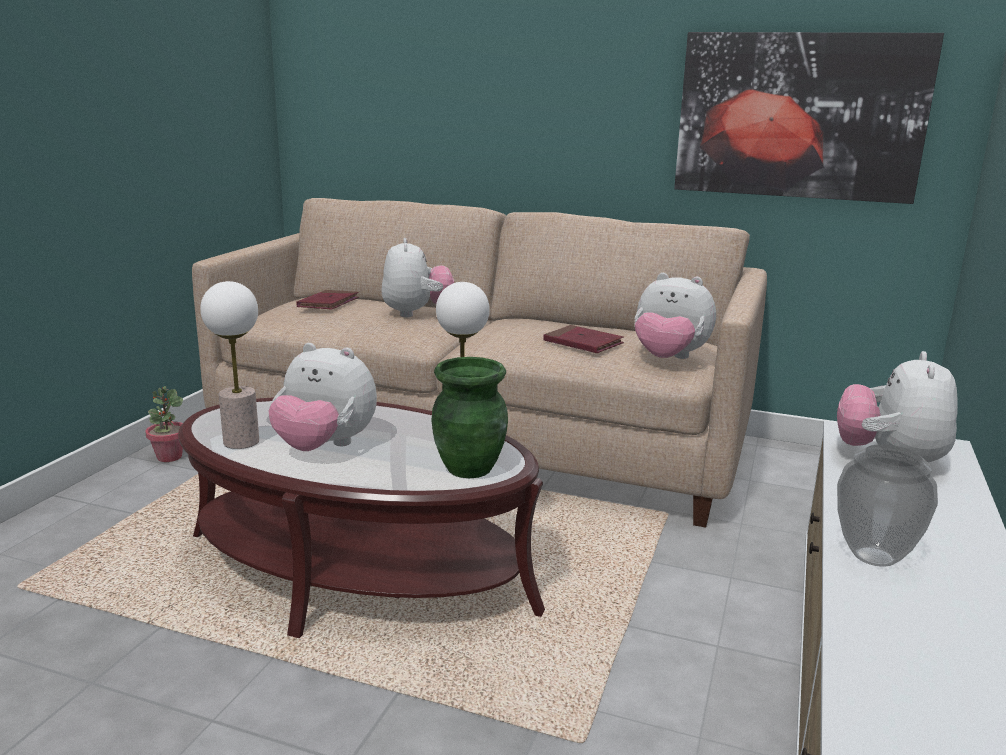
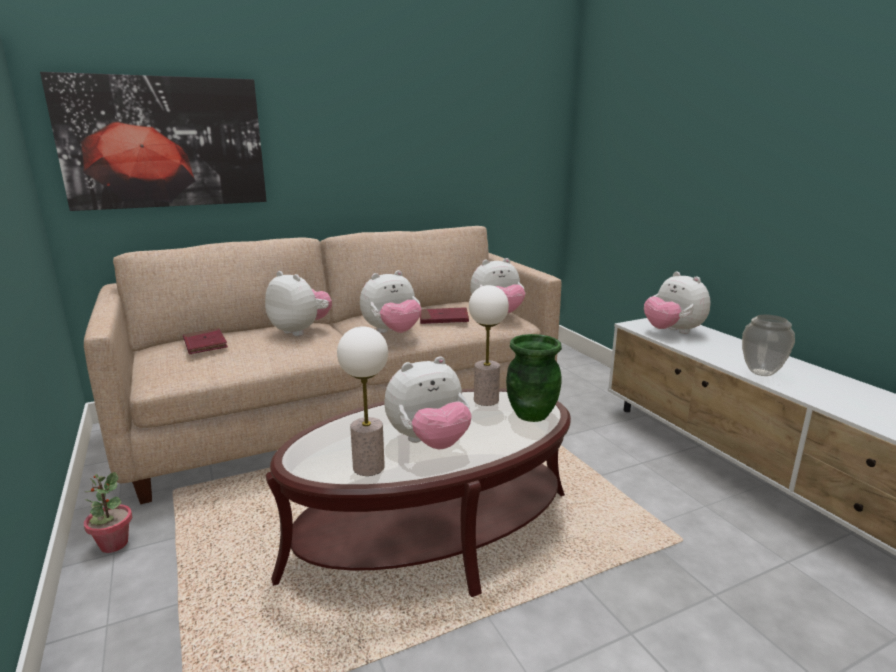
camera: 45 degrees left, 0 degrees up
(497, 341) = (392, 333): none -> plush toy
(799, 116) = (486, 152): picture -> picture (164, 143)

